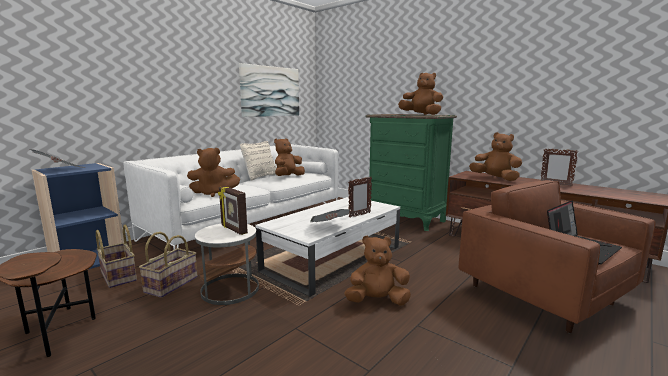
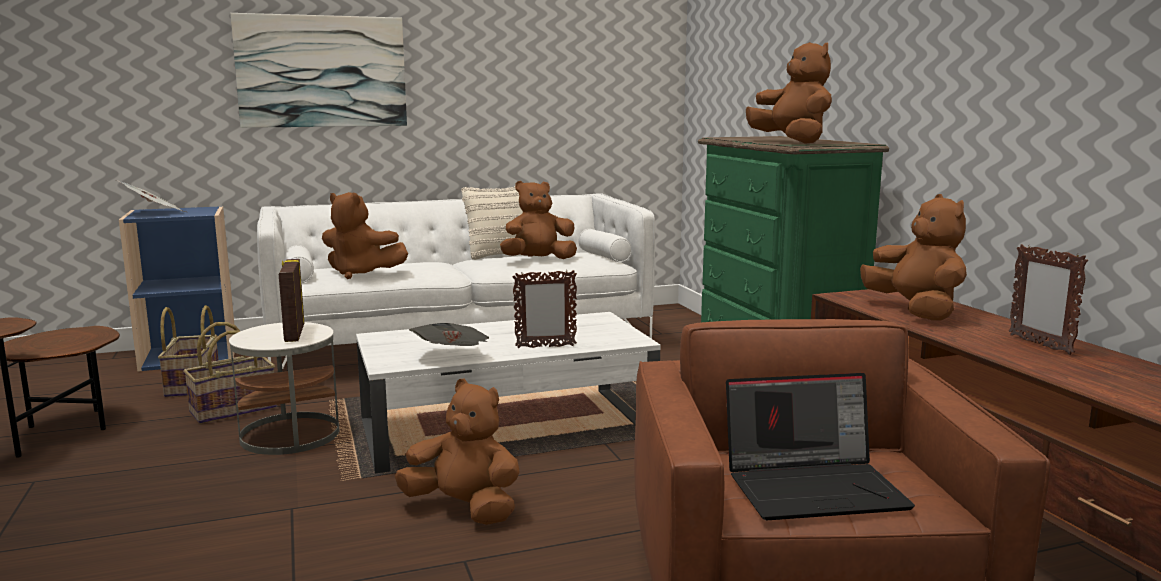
camera: 30 degrees right, 0 degrees up
(270, 91) = (563, 84): picture -> picture (322, 71)

